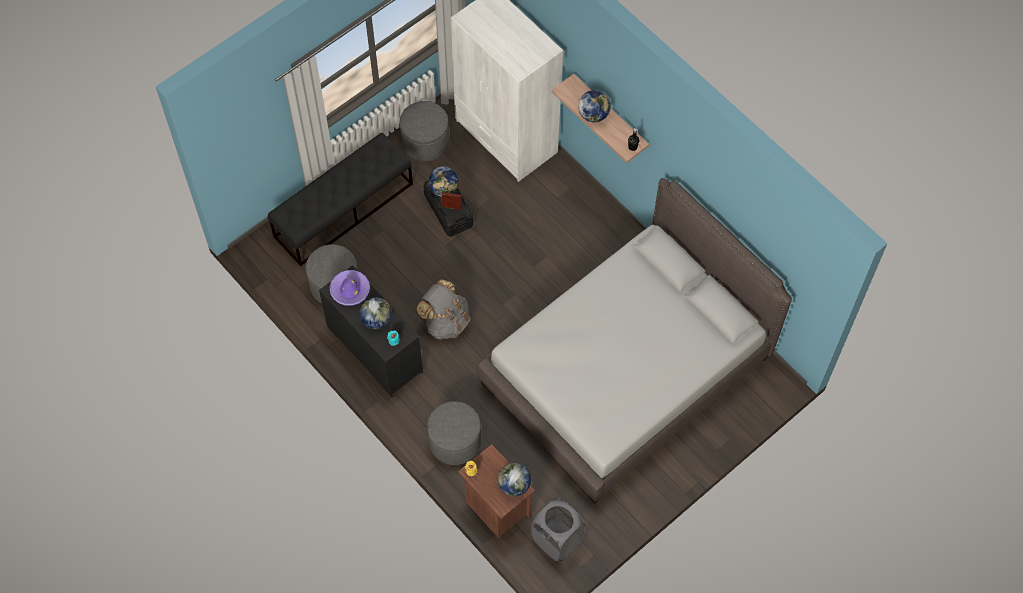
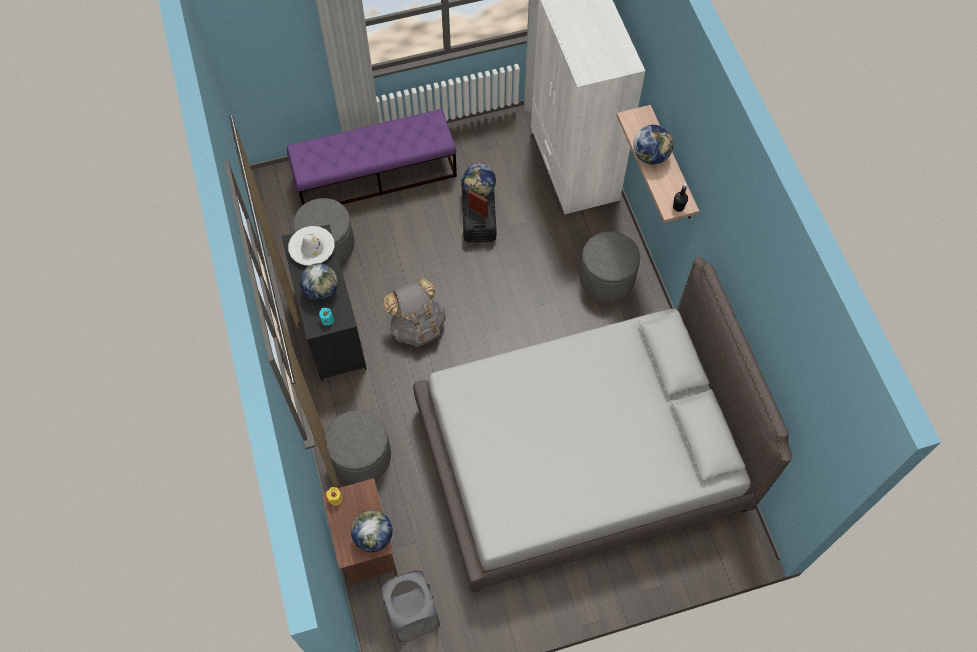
camera: 25 degrees right, 0 degrees up
(344, 210) = (376, 176): black bench -> purple bench
(350, 290) = (312, 249): purple hat -> white hat
(425, 142) = (490, 140): grey ottoman -> grey ottoman (606, 278)

